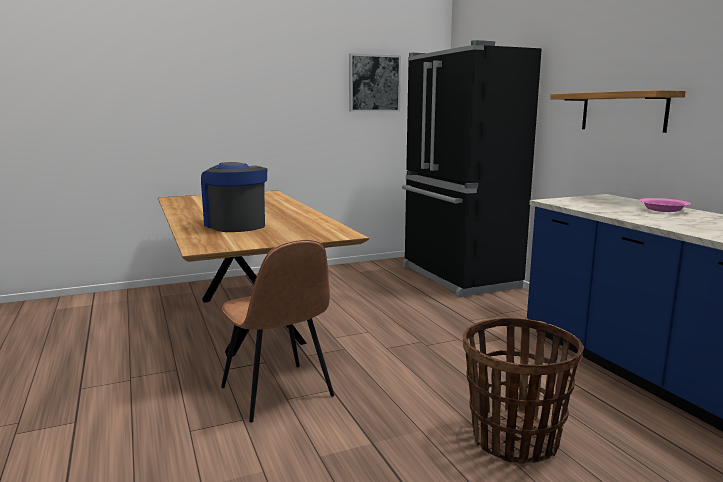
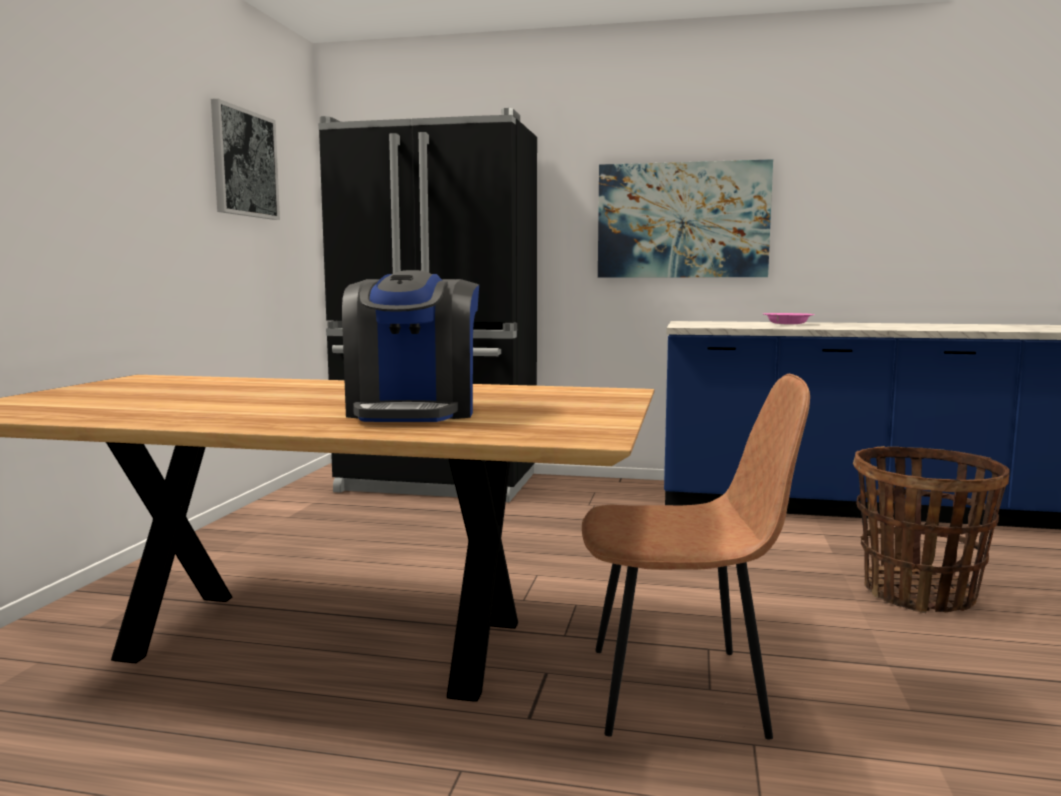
camera: 55 degrees left, 5 degrees down
(235, 225) = (413, 412): coffee machine -> coffee machine turned 90 degrees counterclockwise
(623, 111) = (682, 220): shelf -> picture

